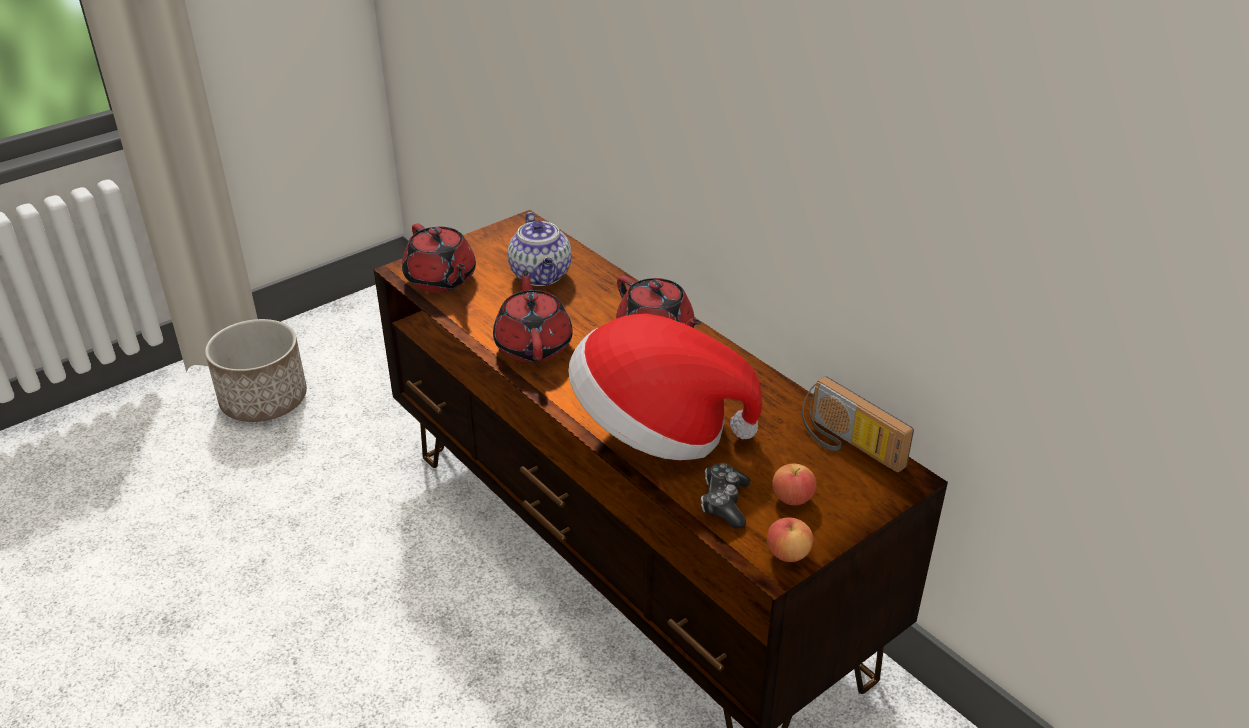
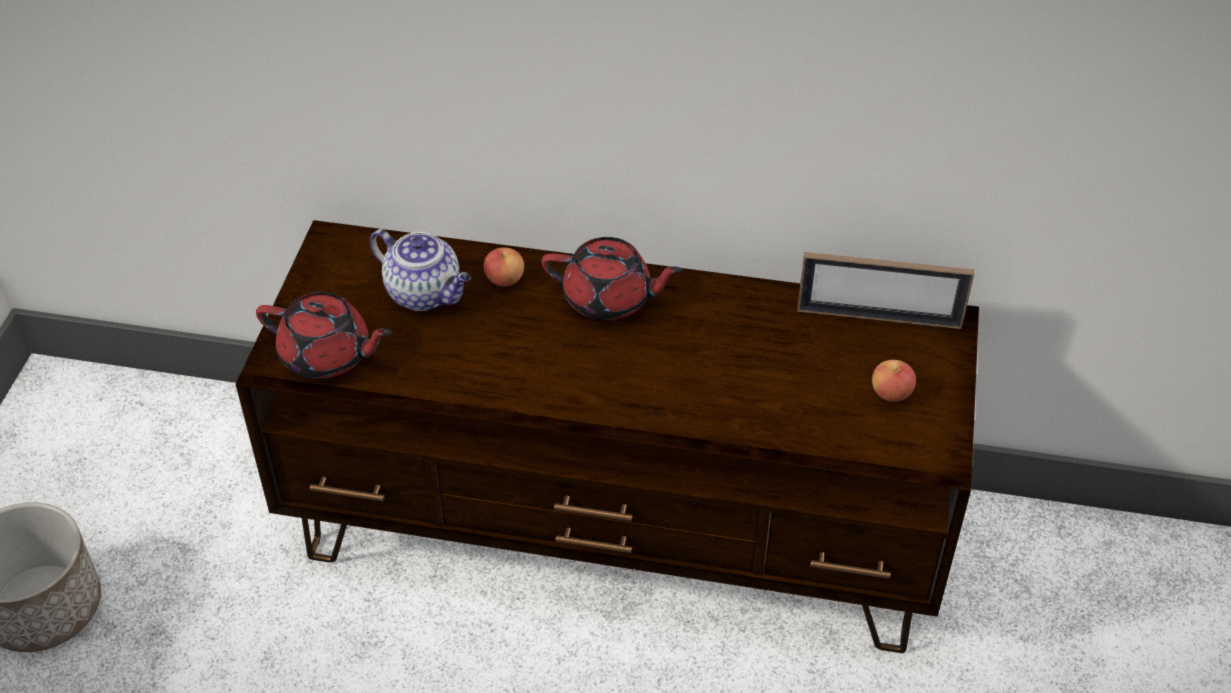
camera: 40 degrees left, 10 degrees up
(533, 345) = (512, 375): red teapot -> none
(656, 430) = (720, 397): hat -> none
(724, 502) = (848, 430): game controller -> none
(788, 553) = (939, 445): apple -> apple (504, 279)
(847, 445) = (879, 317): radio -> picture frame

